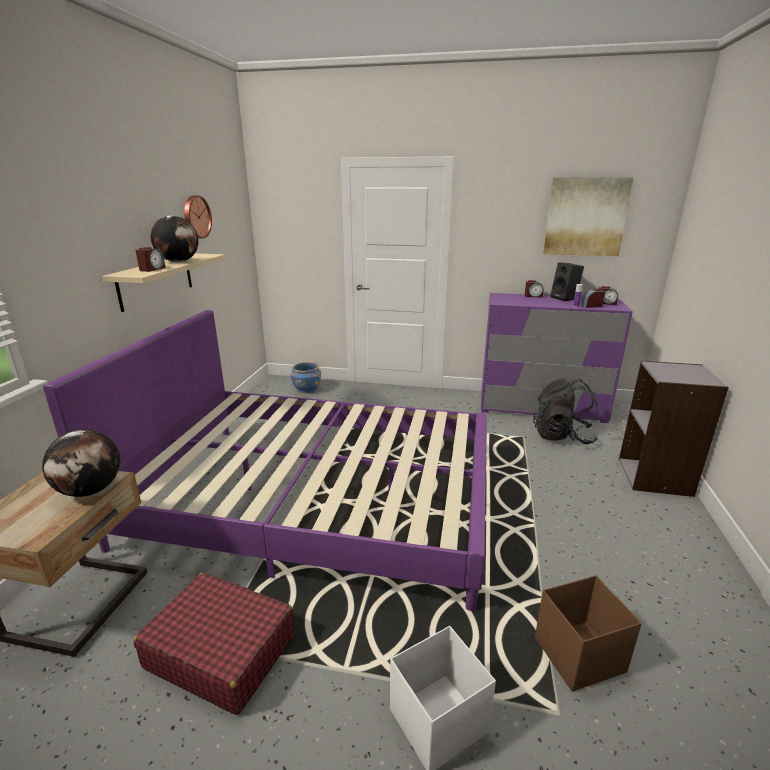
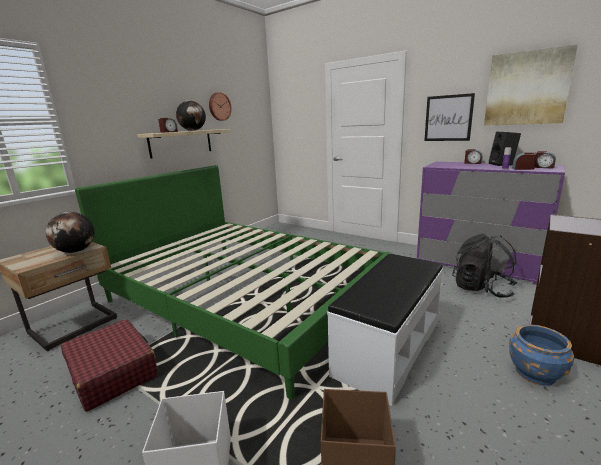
camera: 25 degrees right, 5 degrees down
(307, 389) = (296, 233): blue planter -> blue planter (535, 373)
(316, 498) = (245, 297): purple bed -> green bed
(504, 243) = (448, 118): none -> picture
(522, 525) = (387, 348): none -> white bench

